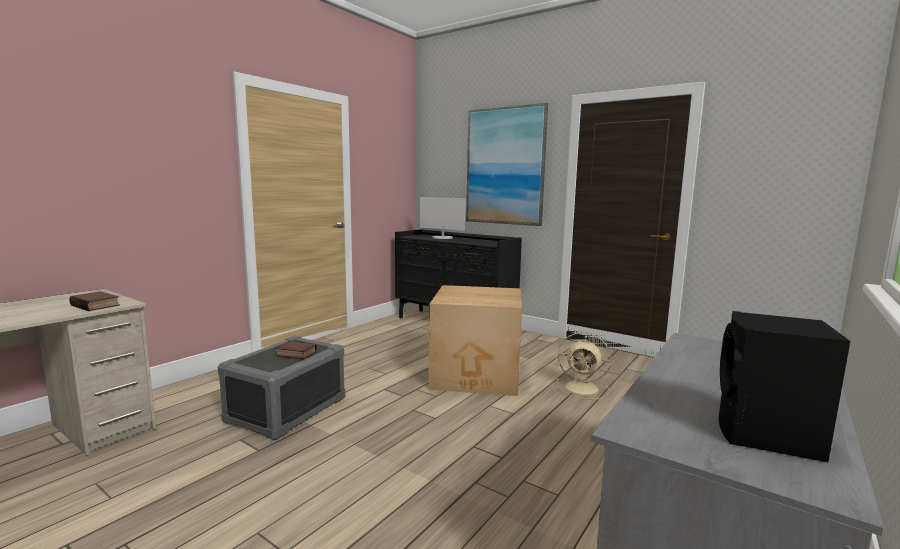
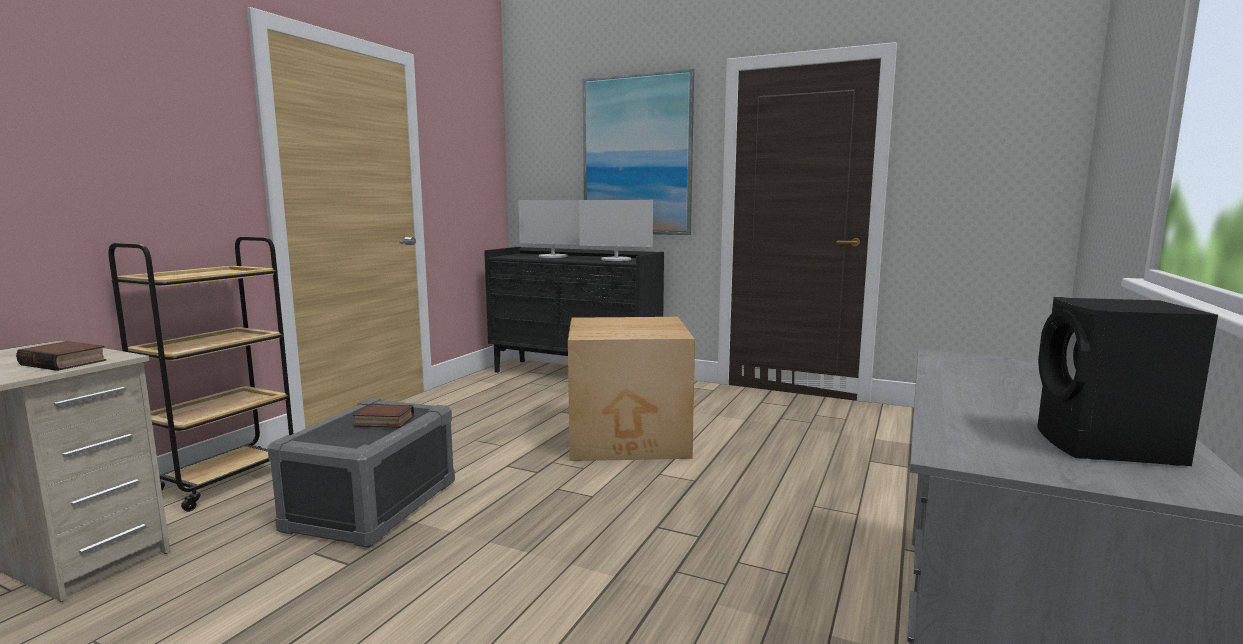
camera: 10 degrees left, 0 degrees up
(203, 384) = (226, 482): none -> brown cart
(485, 242) = (616, 259): none -> monitor
(583, 388) = (772, 442): beige fan -> none

